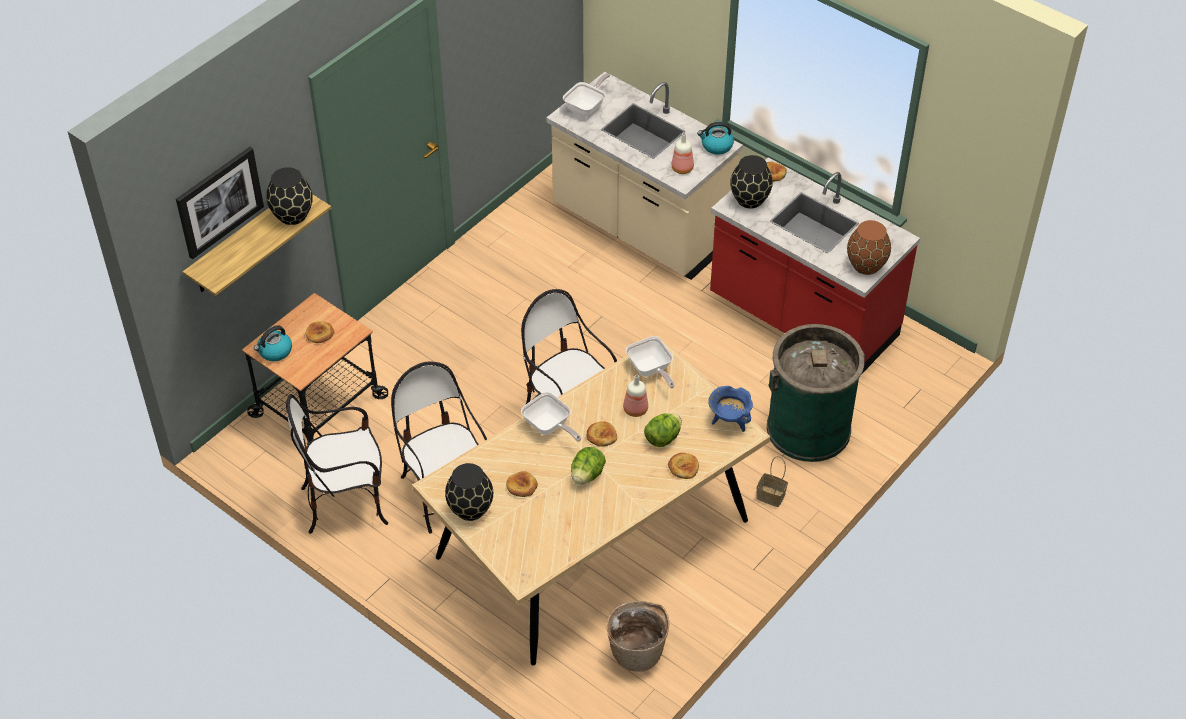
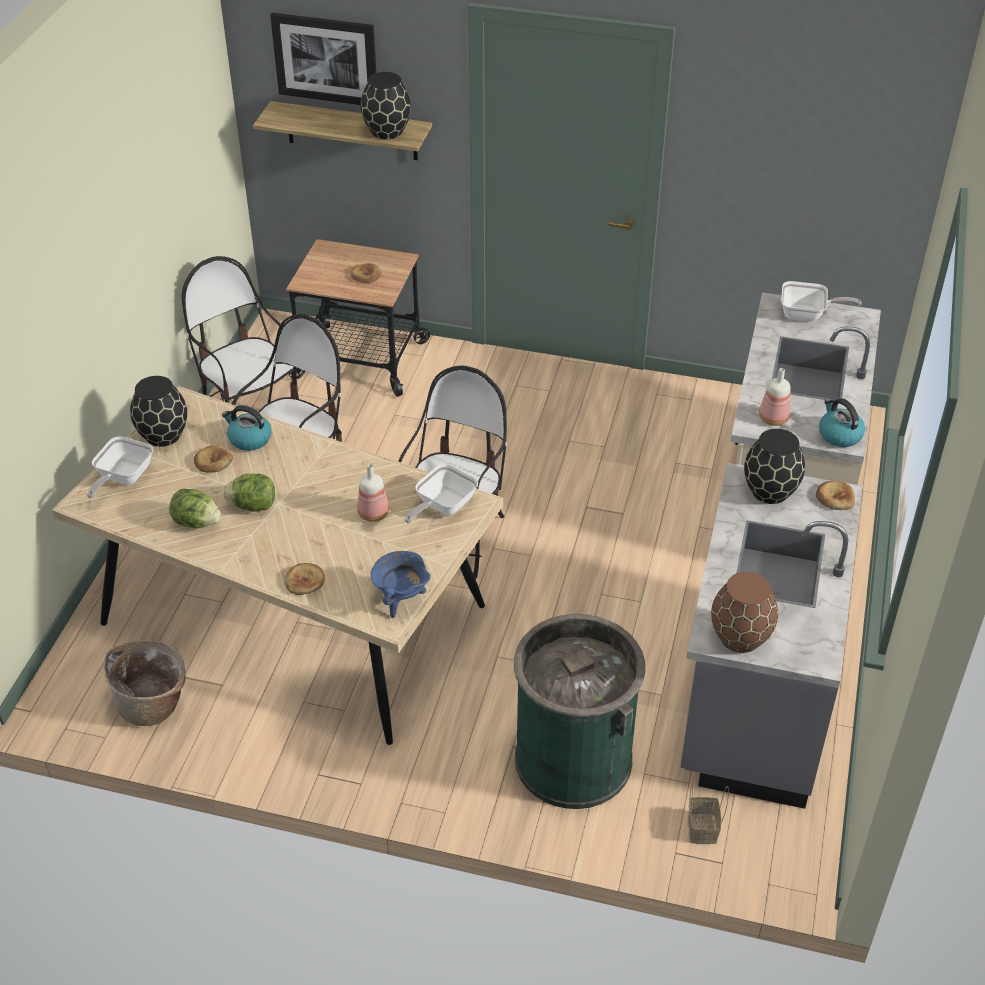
camera: 65 degrees right, 5 degrees down
(275, 351) = (325, 258): kettle -> kettle (249, 439)
(549, 427) = (308, 455): frying pan -> frying pan (122, 478)
(601, 435) = (318, 499): bread -> none
(663, 438) = (341, 550): lettuce -> lettuce (196, 522)
(772, 496) = (442, 756): basket -> basket (703, 830)
(802, 319) = (754, 695): red counter -> grey counter

